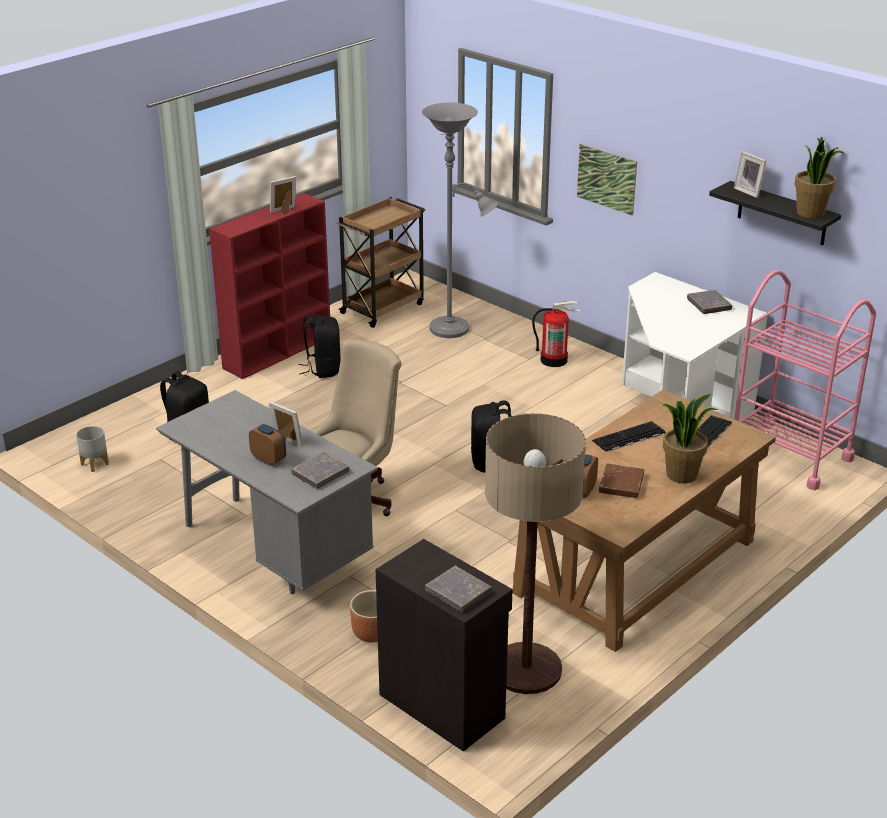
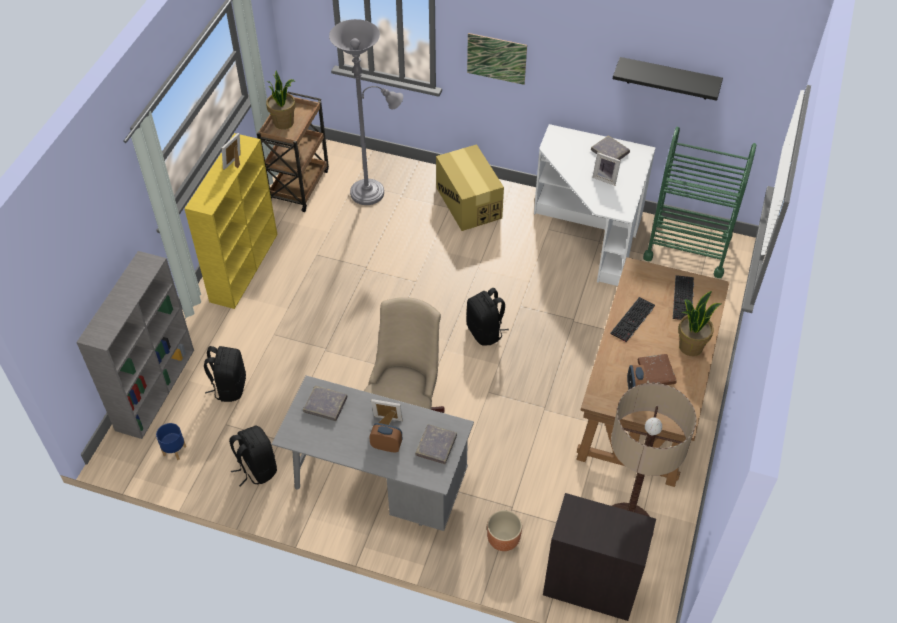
camera: 25 degrees left, 20 degrees up
(94, 464) = (174, 450): grey planter -> blue planter
(117, 415) = (156, 388): none -> grey bookcase
(278, 352) = (244, 266): red bookcase -> yellow bookcase
(322, 369) = (294, 274): black backpack -> black backpack (256, 468)
(458, 592) = (623, 538): grey book -> grey book (325, 405)
(554, 360) = (468, 202): fire extinguisher -> cardboard box
(749, 191) = (642, 68): picture frame -> picture frame (605, 178)
(789, 455) = (687, 248): pink cart -> green cart
(811, 213) = (701, 83): potted plant -> potted plant (284, 122)

